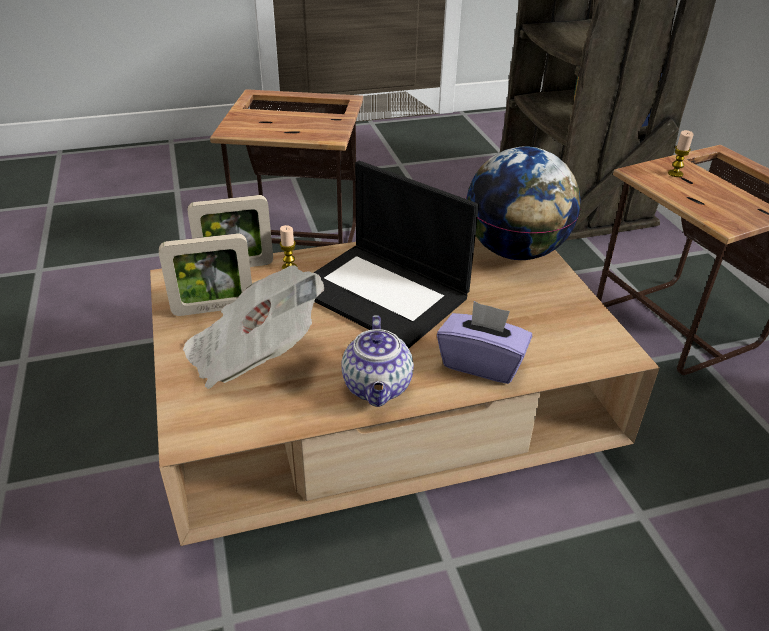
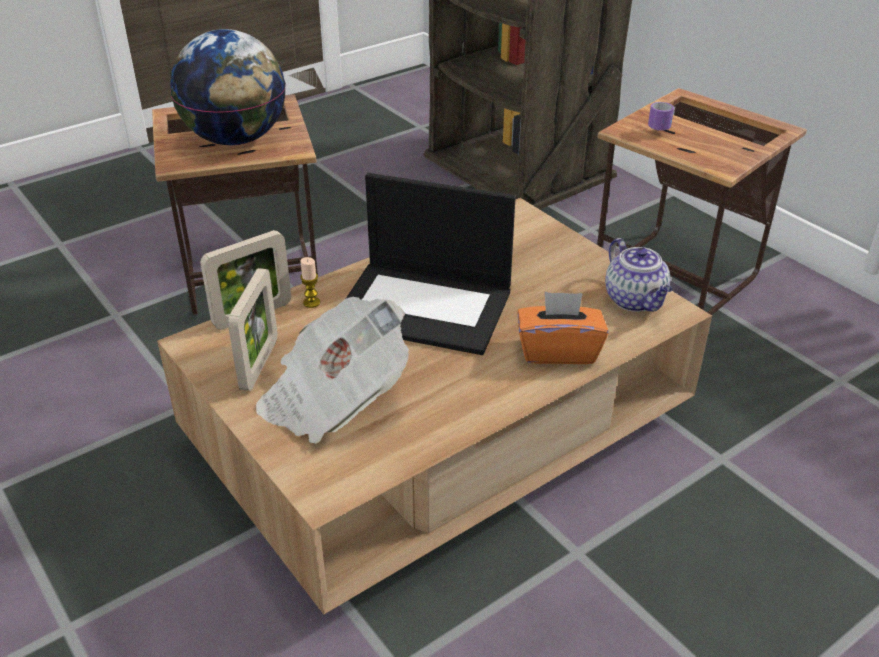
camera: 20 degrees left, 0 degrees up
(213, 309) = (259, 364): picture frame -> picture frame turned 45 degrees counterclockwise
(378, 388) = (477, 399): teapot -> teapot (636, 301)
(481, 363) = (558, 351): purple tissue box -> orange tissue box
(515, 251) = (528, 235): globe -> globe (235, 140)
(675, 173) = (655, 126): candle -> mug

